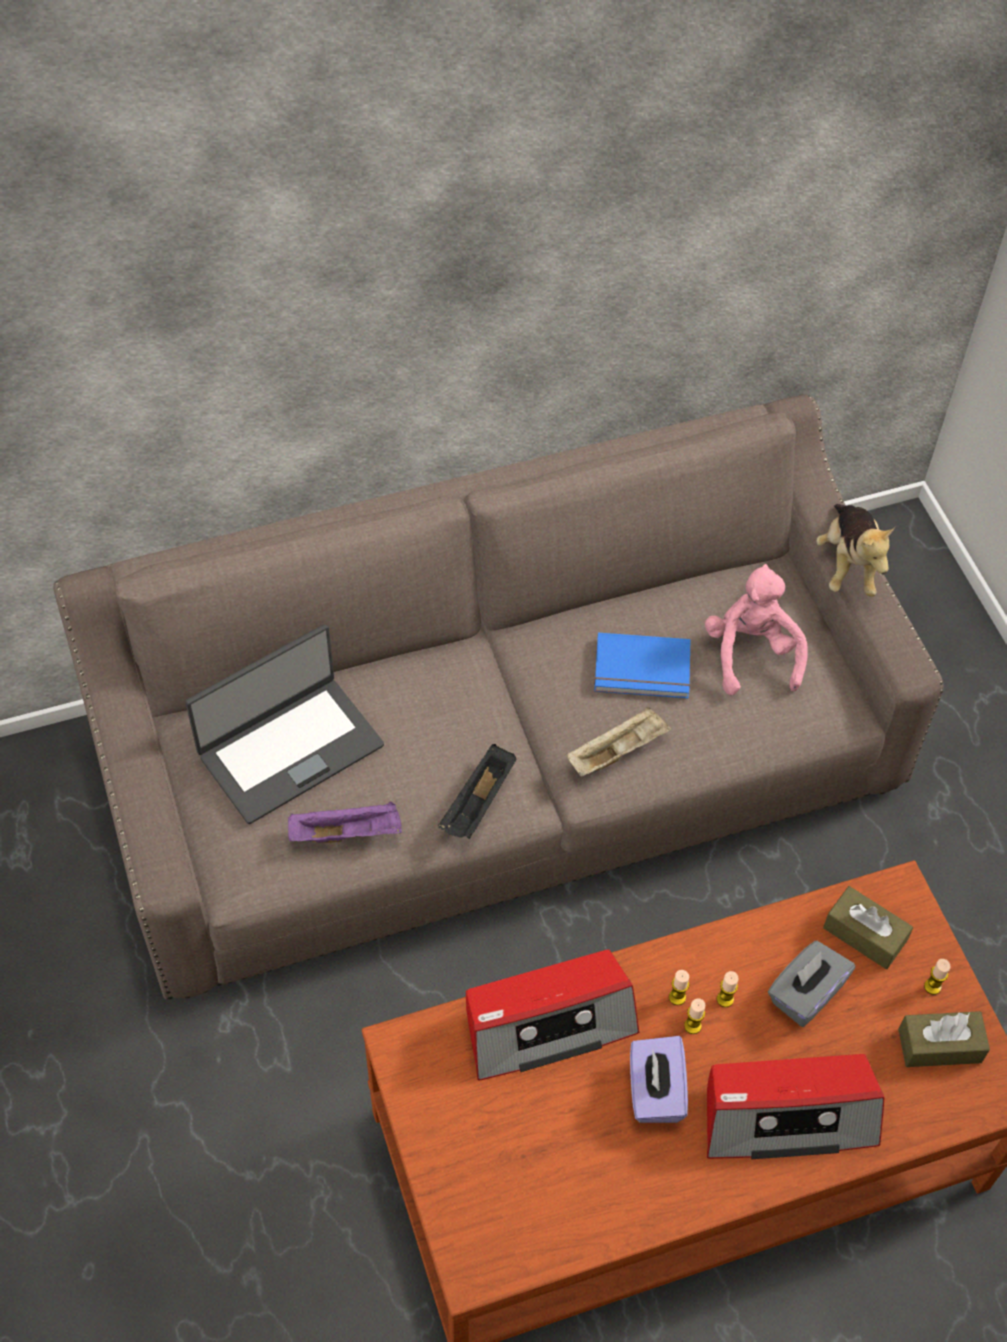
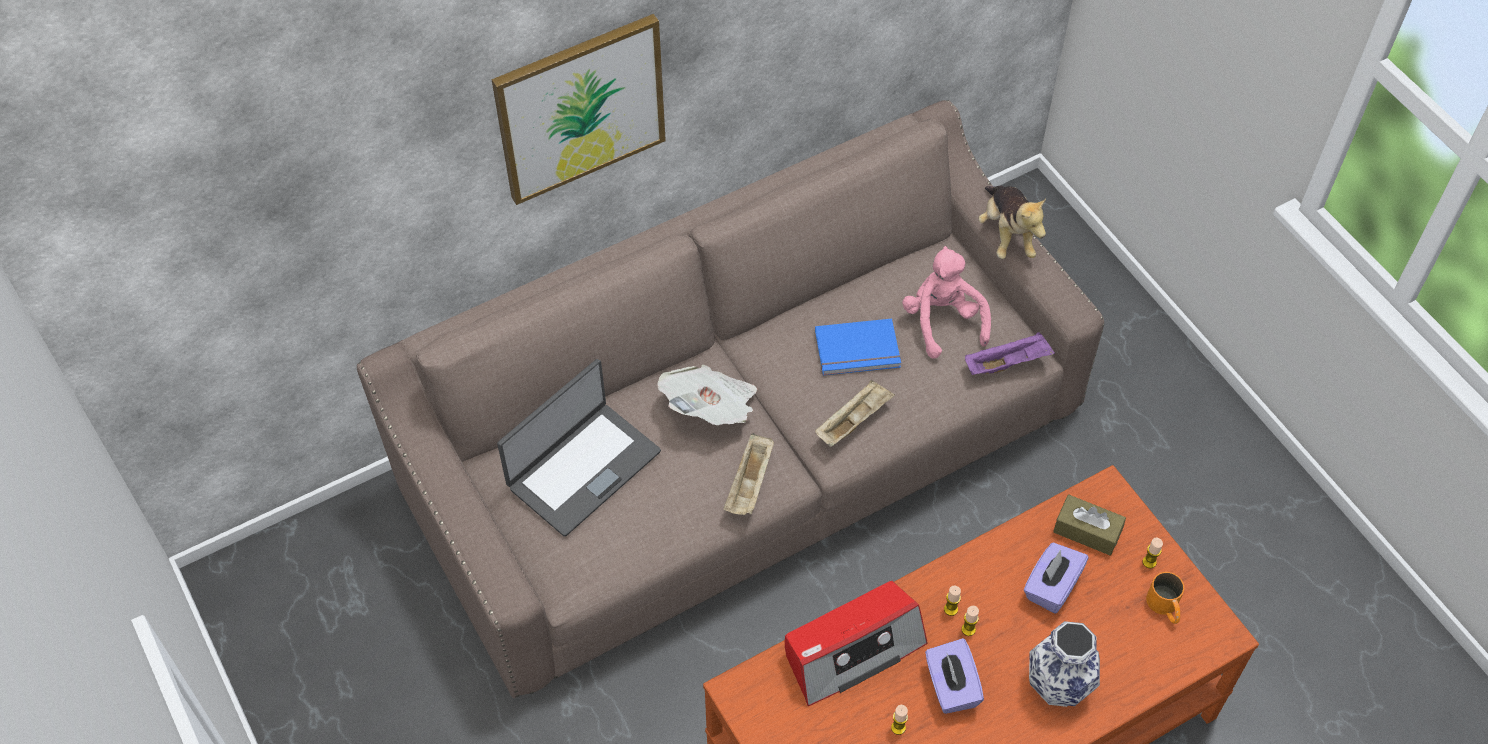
camera: 10 degrees left, 0 degrees up
(346, 325) = (580, 108): none -> picture
(347, 833) = (648, 528): purple tray -> purple tray (1007, 363)
(455, 707) = (711, 408): none -> newspaper
(478, 803) = (750, 484): black tray -> beige tray
(725, 999) = (989, 603): candle -> candle (898, 727)
(787, 1115) = (1059, 685): radio -> vase
(805, 994) = (1051, 587): grey tissue box -> purple tissue box
(939, 1046) = (1165, 607): brown tissue box -> orange mug

